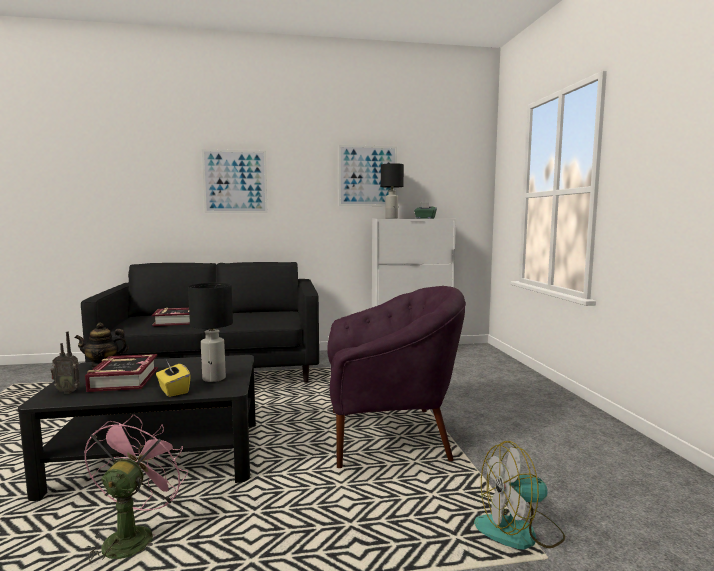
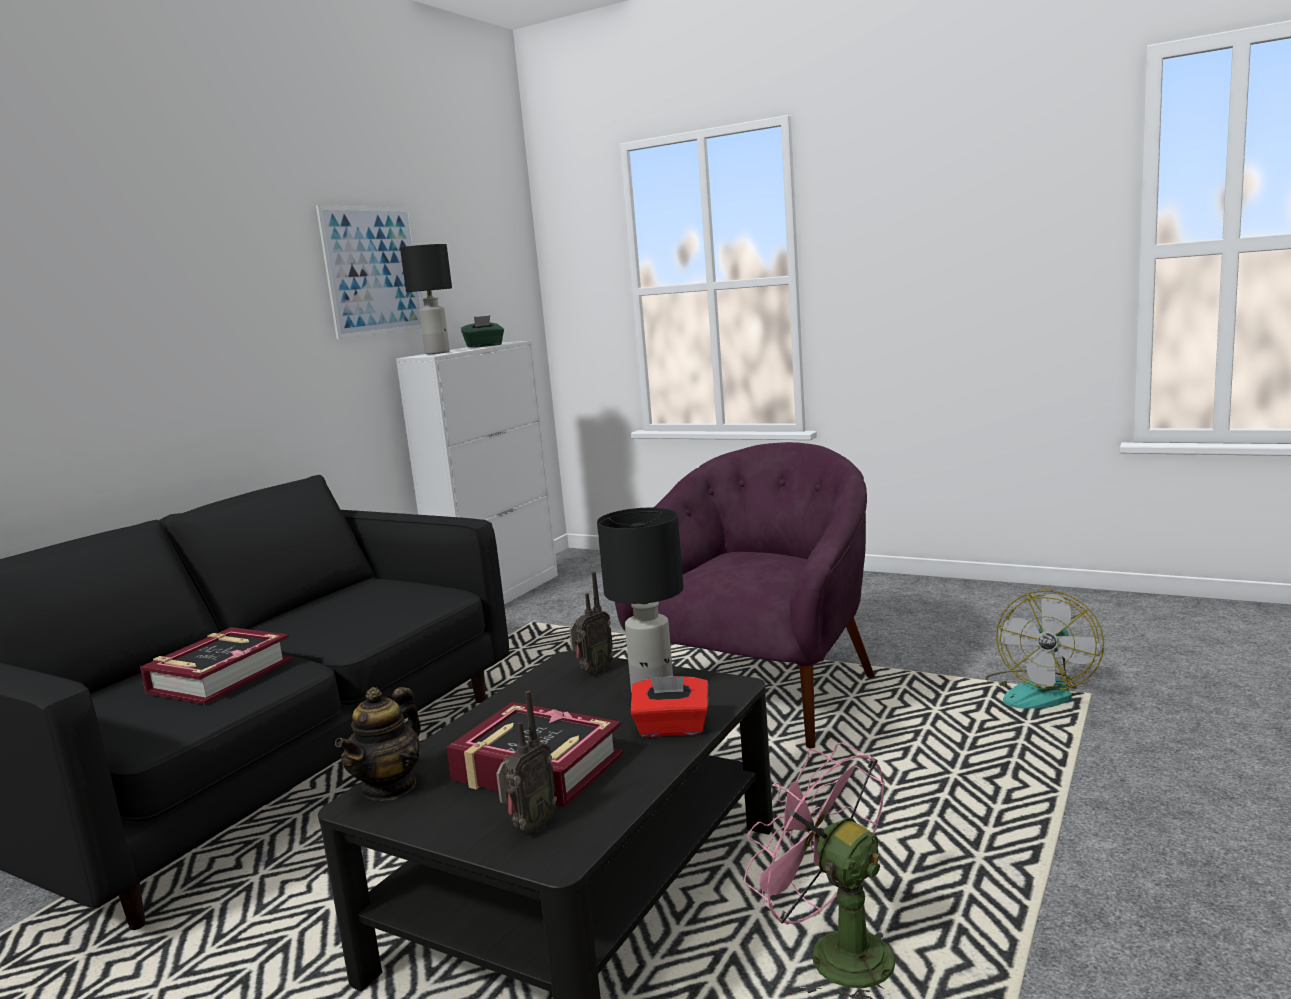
camera: 50 degrees left, 5 degrees up
(173, 390) = (672, 728): yellow tissue box -> red tissue box
(230, 364) = (593, 672): none -> radio
(235, 181) = (119, 303): picture -> none

